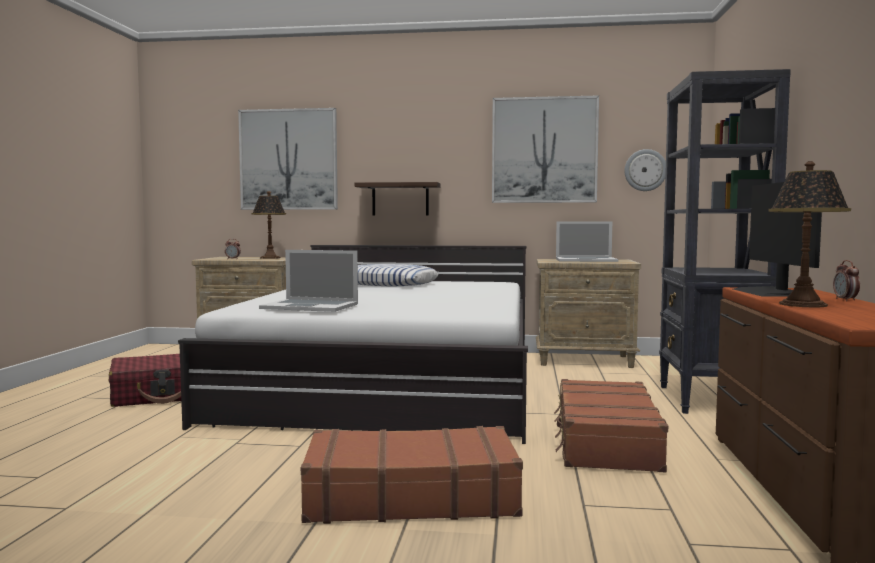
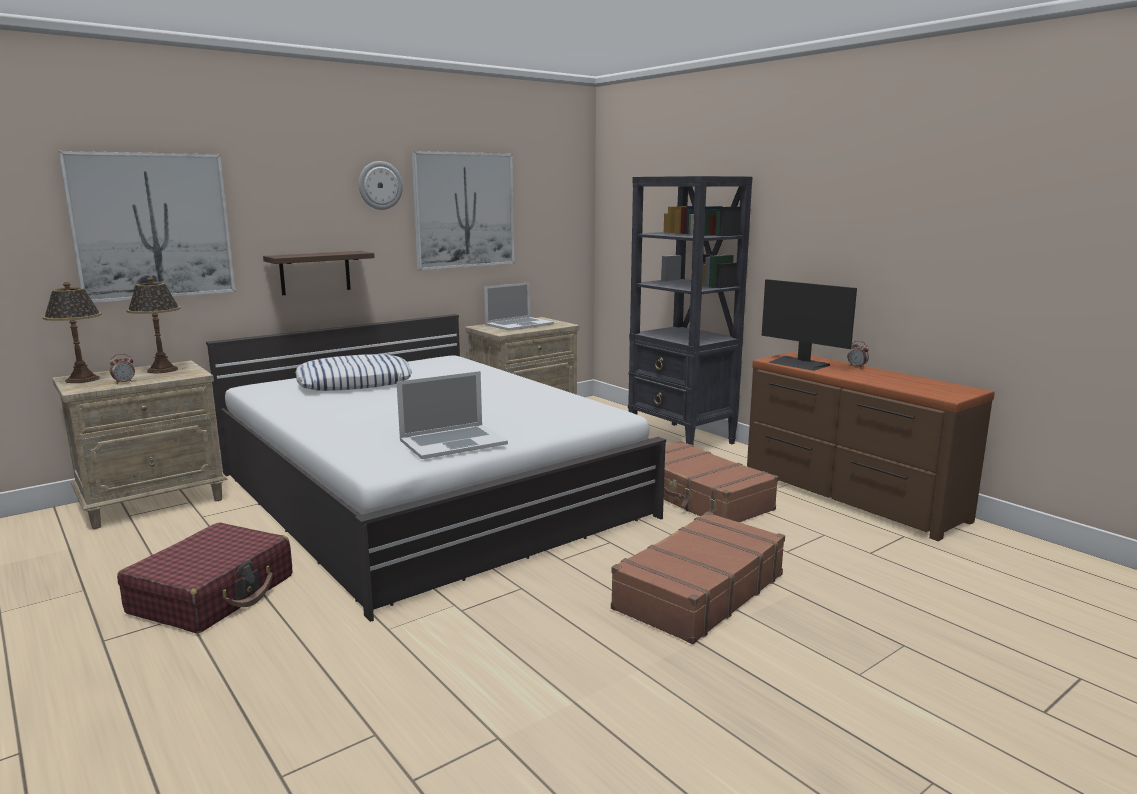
camera: 45 degrees left, 10 degrees up
(645, 170) = (549, 229): wall clock -> wall clock (380, 185)
(803, 304) = (861, 378): table lamp -> table lamp (83, 379)

